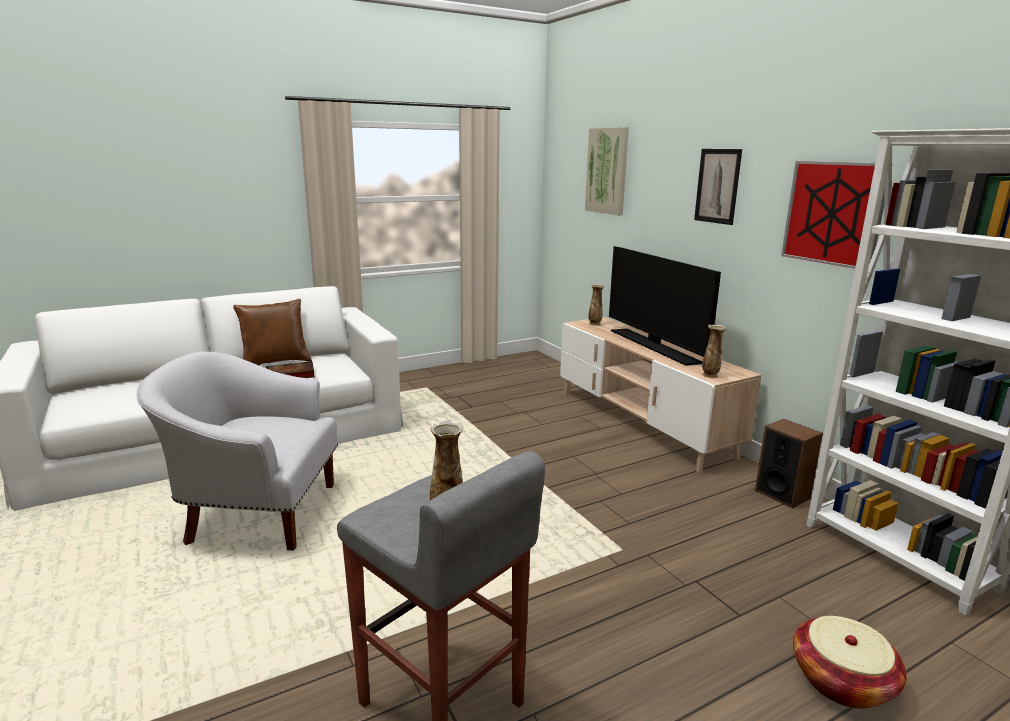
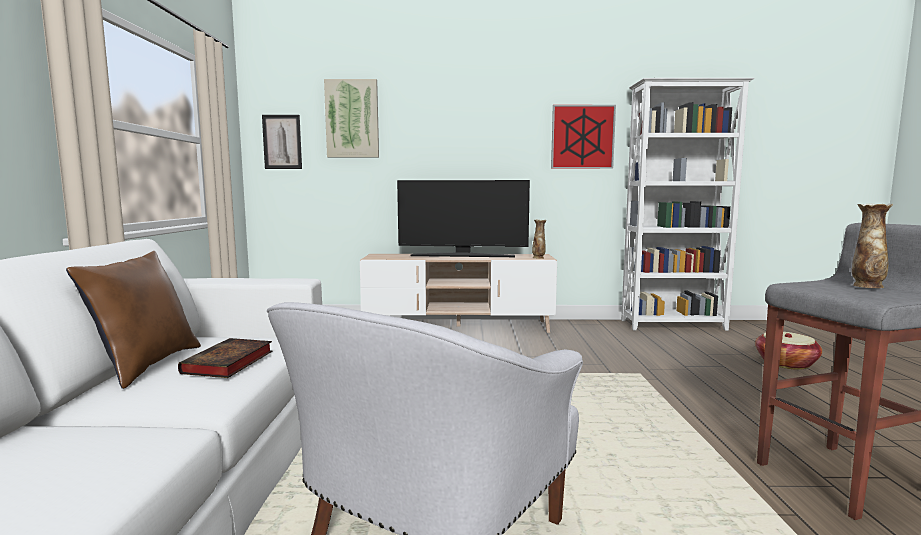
camera: 60 degrees left, 10 degrees down
(595, 324) = (383, 256): vase -> none
(717, 186) = (486, 125): picture -> picture (282, 142)
(782, 494) = (594, 325): speaker -> none

